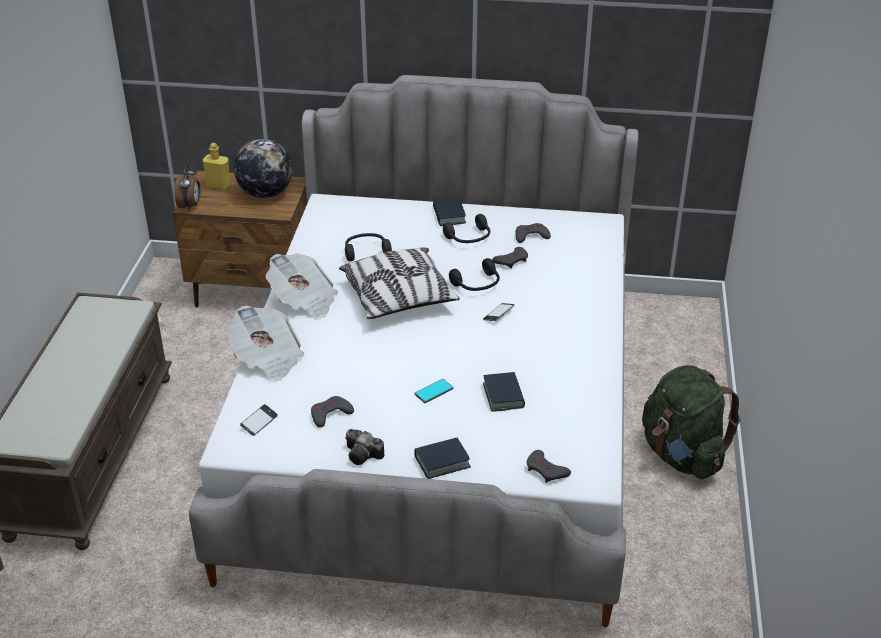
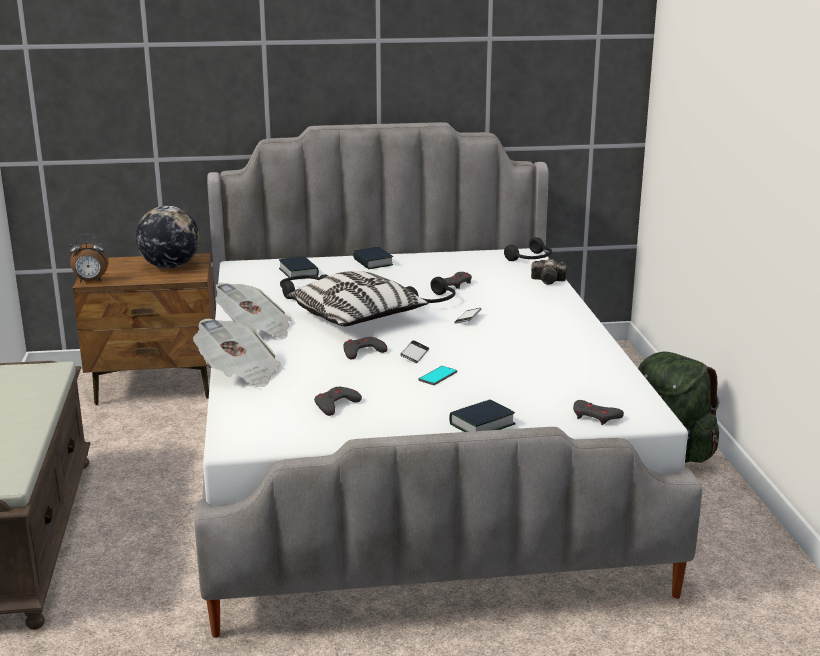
camera: 15 degrees left, 15 degrees down
(190, 206) = (90, 281): alarm clock -> alarm clock turned 90 degrees clockwise
(218, 186) = (115, 266): yellow bottle -> none
(259, 422) = (258, 420): phone -> phone (414, 355)
(364, 455) = (393, 430): camera -> camera (549, 281)
(469, 238) = (403, 274): black headphones -> black headphones (531, 259)
(503, 395) = (512, 371): book -> book (298, 272)
(531, 236) = (463, 267): grey game controller -> grey game controller (363, 352)

